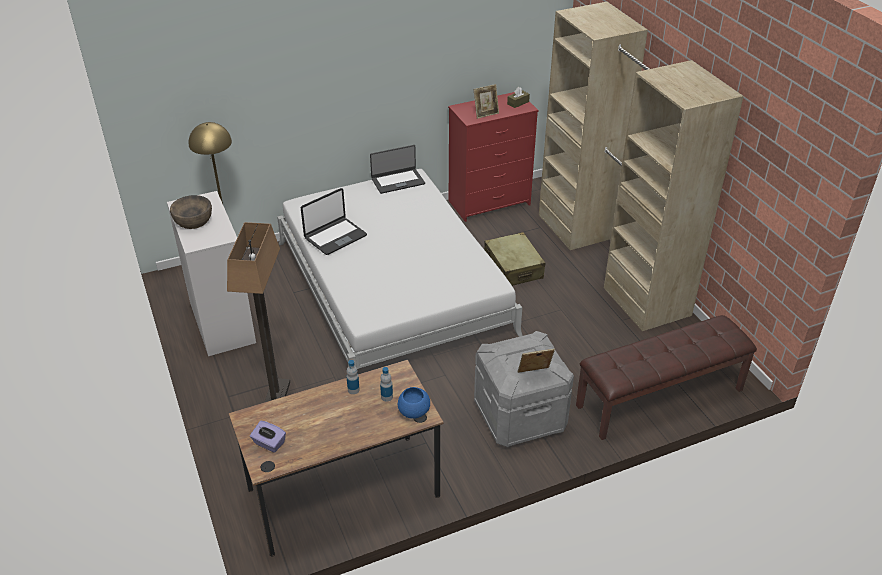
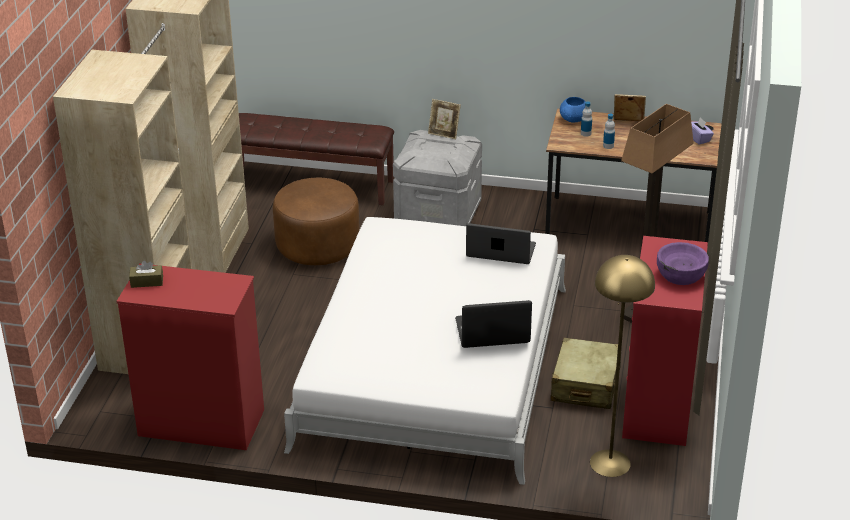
camera: 145 degrees left, 5 degrees down
(193, 220) = (681, 274): brown bowl -> purple bowl
(222, 322) = (658, 406): white dresser -> red dresser
(397, 181) = (348, 372): laptop -> laptop (500, 251)
(486, 114) = (208, 282): picture frame -> picture frame (628, 123)
(513, 268) = (283, 331): beige suitcase -> beige suitcase (585, 385)
(574, 340) = (318, 246): none -> brown ottoman

